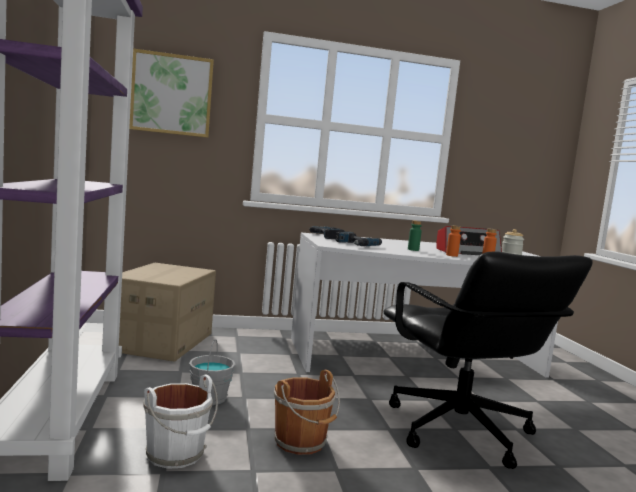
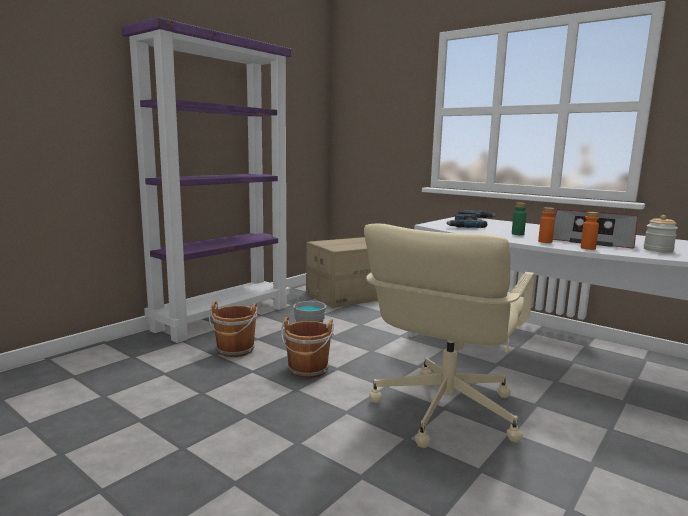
camera: 50 degrees right, 5 degrees up
(171, 94) = (375, 103): picture -> none
(177, 455) = (235, 350): white bucket -> brown bucket
(459, 431) = (443, 411): black office chair -> beige office chair

